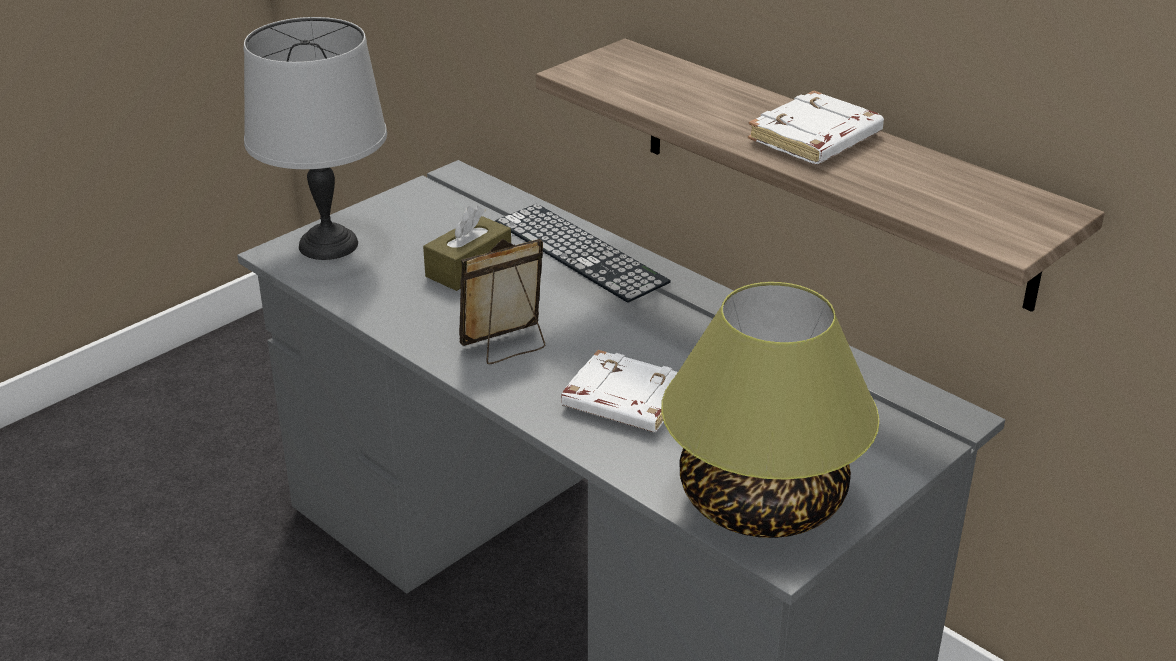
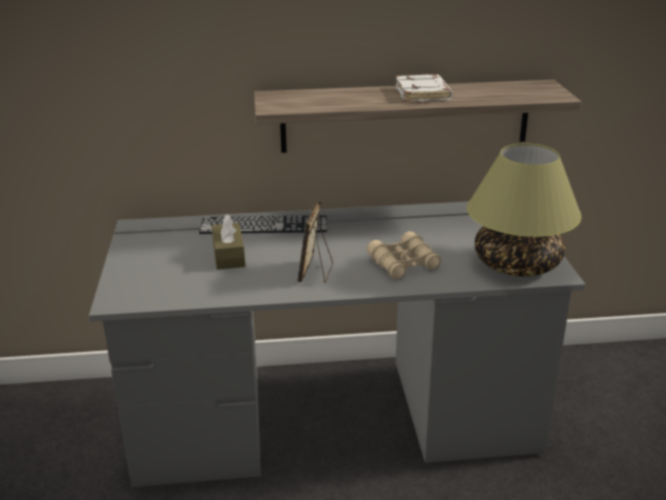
camera: 50 degrees left, 5 degrees down
(329, 244) = (133, 283): grey table lamp -> none
(623, 400) = (403, 263): white book -> beige binoculars

